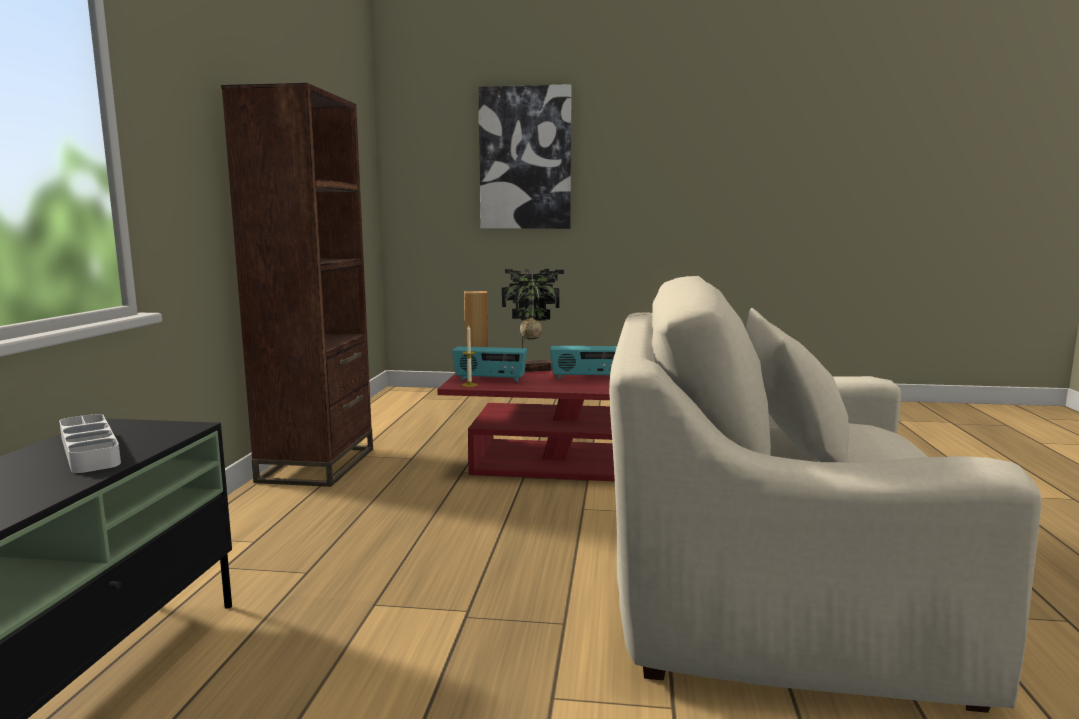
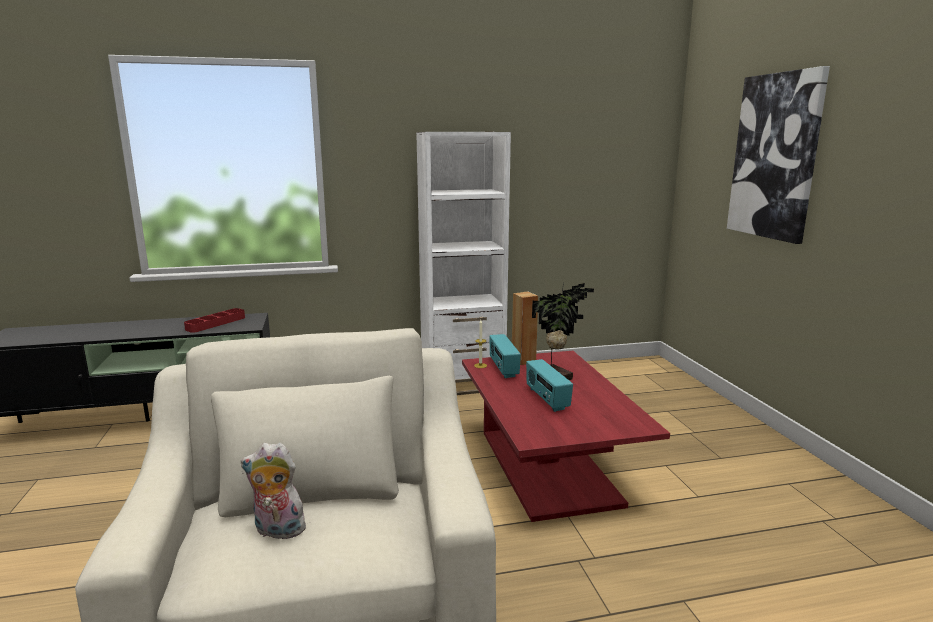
camera: 70 degrees right, 5 degrees up
(89, 450) = (216, 323): grey tray -> red tray
(318, 465) = (462, 383): brown bookcase -> white bookcase
(872, 447) = (277, 531): none -> plush toy

